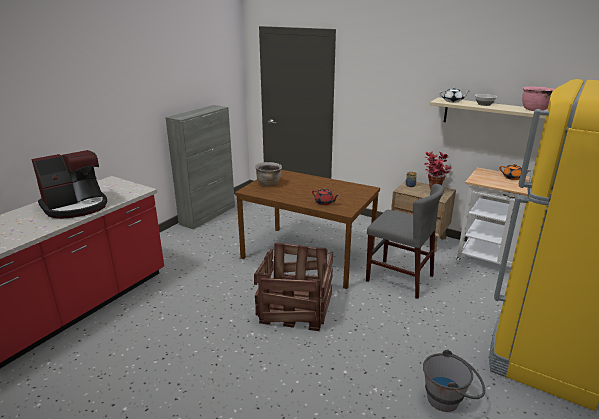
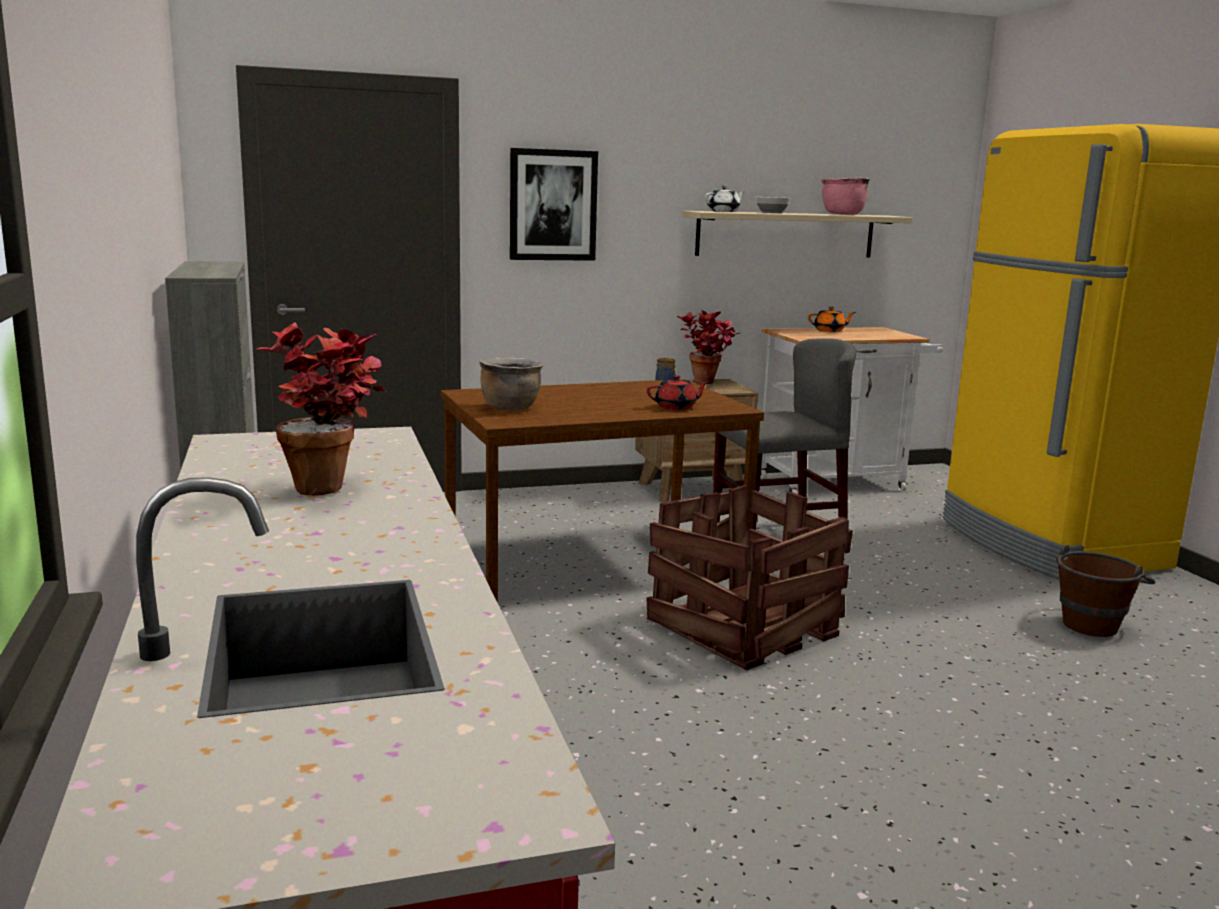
camera: 50 degrees left, 10 degrees down
(76, 206) = (333, 486): coffee machine -> potted plant
(372, 89) = (553, 205): none -> picture
(449, 400) = (1094, 622): grey bucket -> brown bucket

